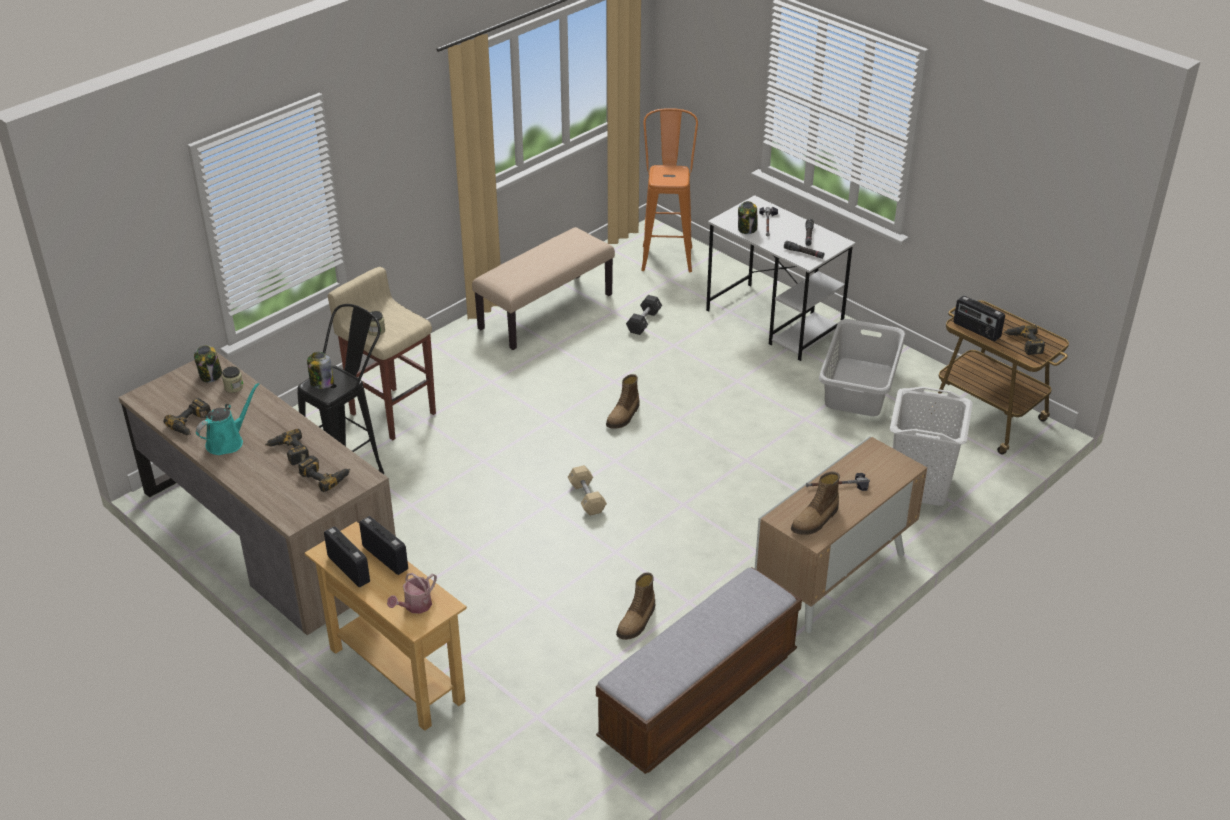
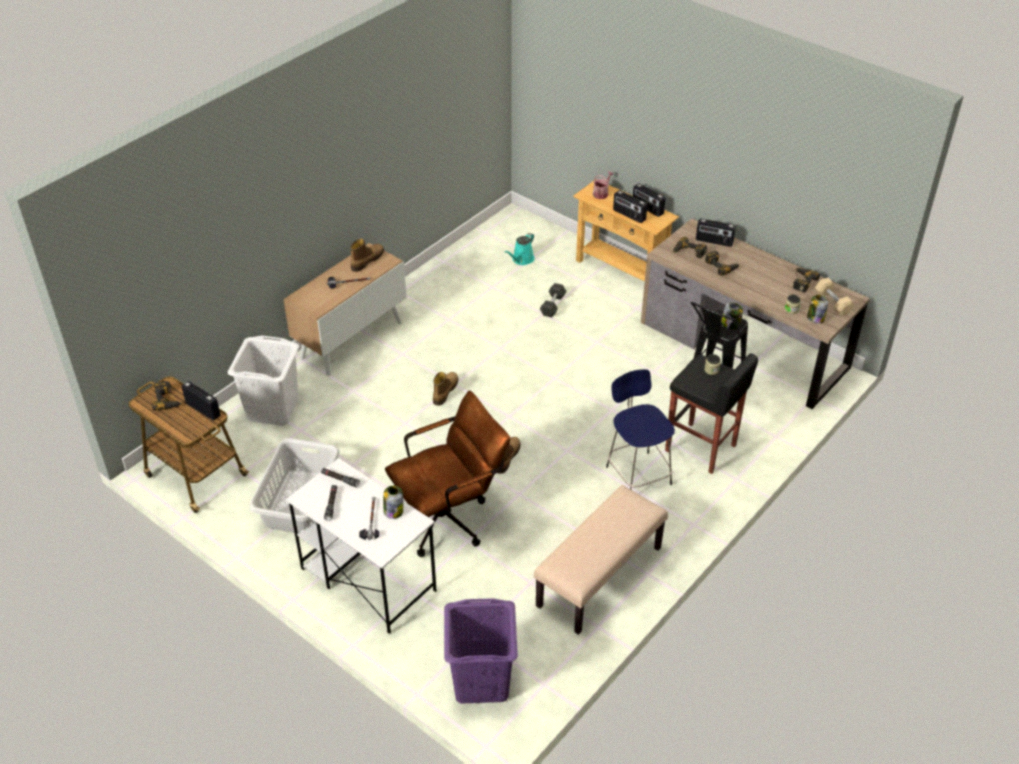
camera: 175 degrees right, 5 degrees up
(227, 441) = (767, 270): turquoise watering can -> turquoise watering can (521, 260)
(277, 492) = (714, 241): none -> radio
(392, 412) = (701, 449): beige stool -> black stool
(476, 392) = (637, 474): none -> blue stool
(587, 498) = (526, 384): beige dumbbell -> beige dumbbell (832, 302)
(637, 621) = (481, 306): boot -> boot (444, 391)
(644, 322) = (499, 569): black dumbbell -> black dumbbell (553, 305)
(667, 253) = (481, 681): orange stool -> purple laundry basket
(691, 364) = (450, 518): none -> brown office chair
(698, 697) = (442, 270): bench -> none

